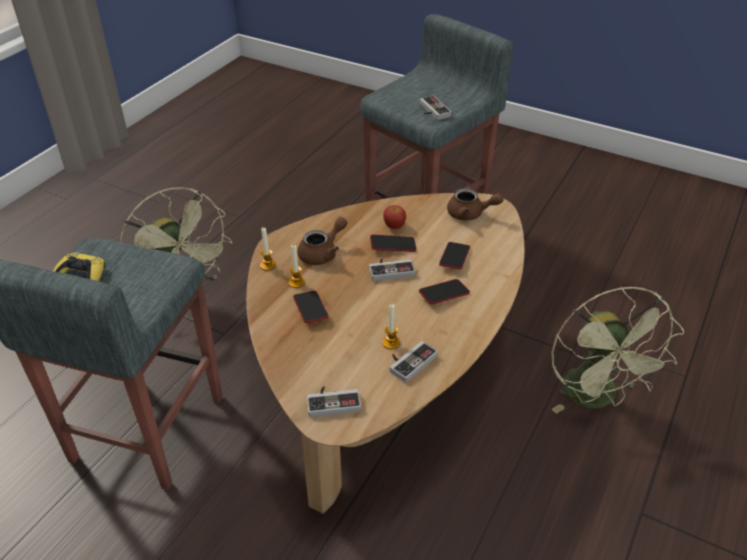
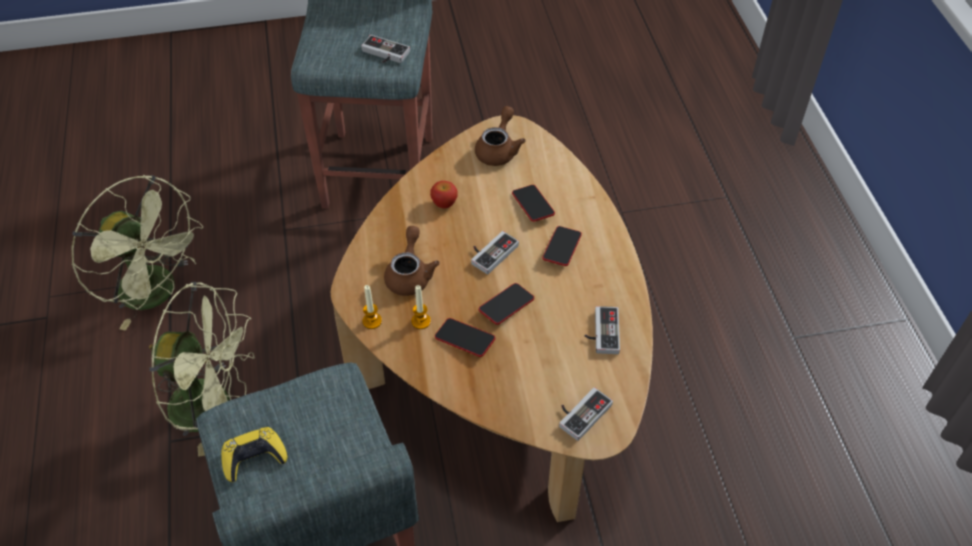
camera: 40 degrees left, 10 degrees up
(391, 343) = (568, 325): candle -> none
(393, 246) = (466, 226): phone -> phone (506, 306)
(470, 214) = (498, 149): brown teapot -> brown teapot turned 45 degrees counterclockwise
(596, 398) = (683, 260): green fan -> green fan (158, 293)

